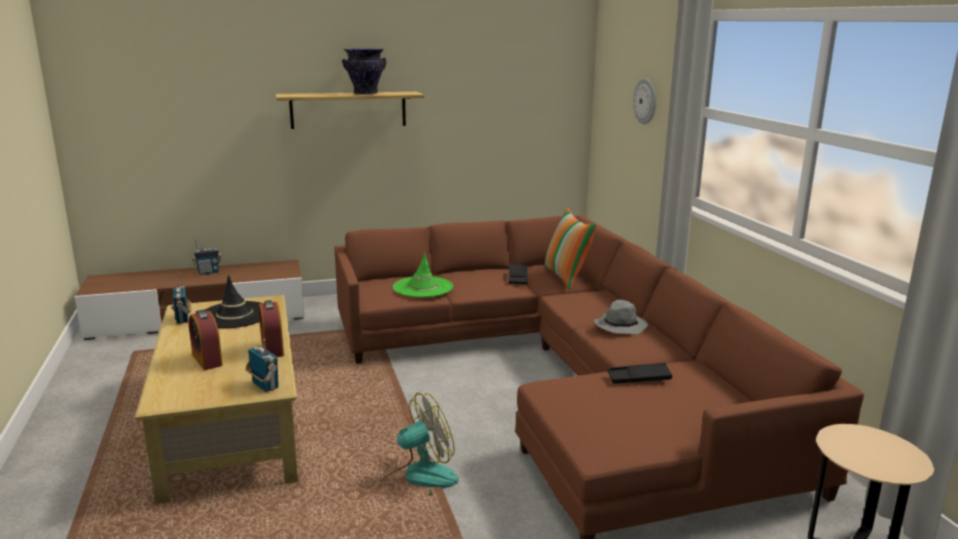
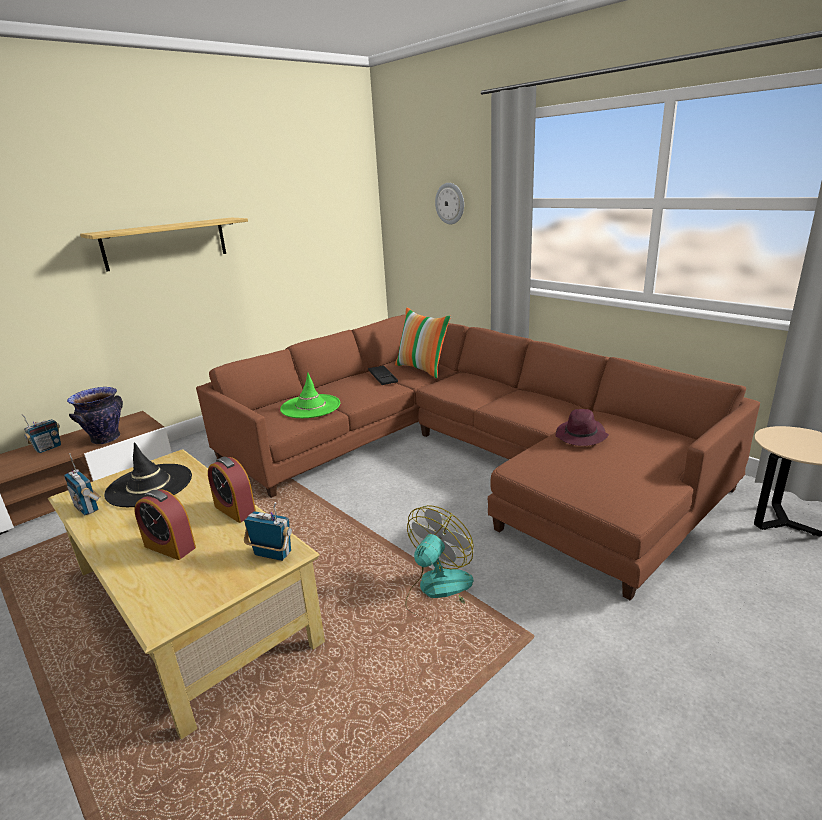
camera: 25 degrees left, 5 degrees up
(365, 93) = (185, 223): vase -> vase (105, 439)
(620, 326) = (512, 398): grey hat -> none
(639, 378) = (581, 436): black tray -> purple hat

